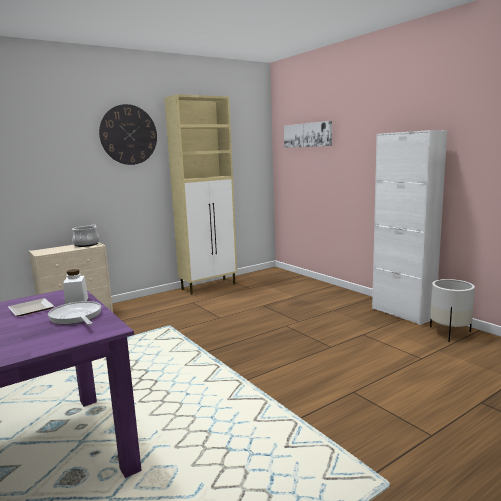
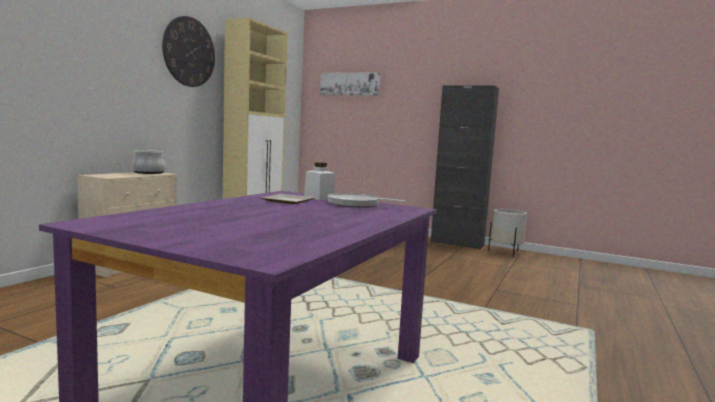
camera: 30 degrees left, 5 degrees down
(402, 313) = (457, 243): white cabinet -> black cabinet

